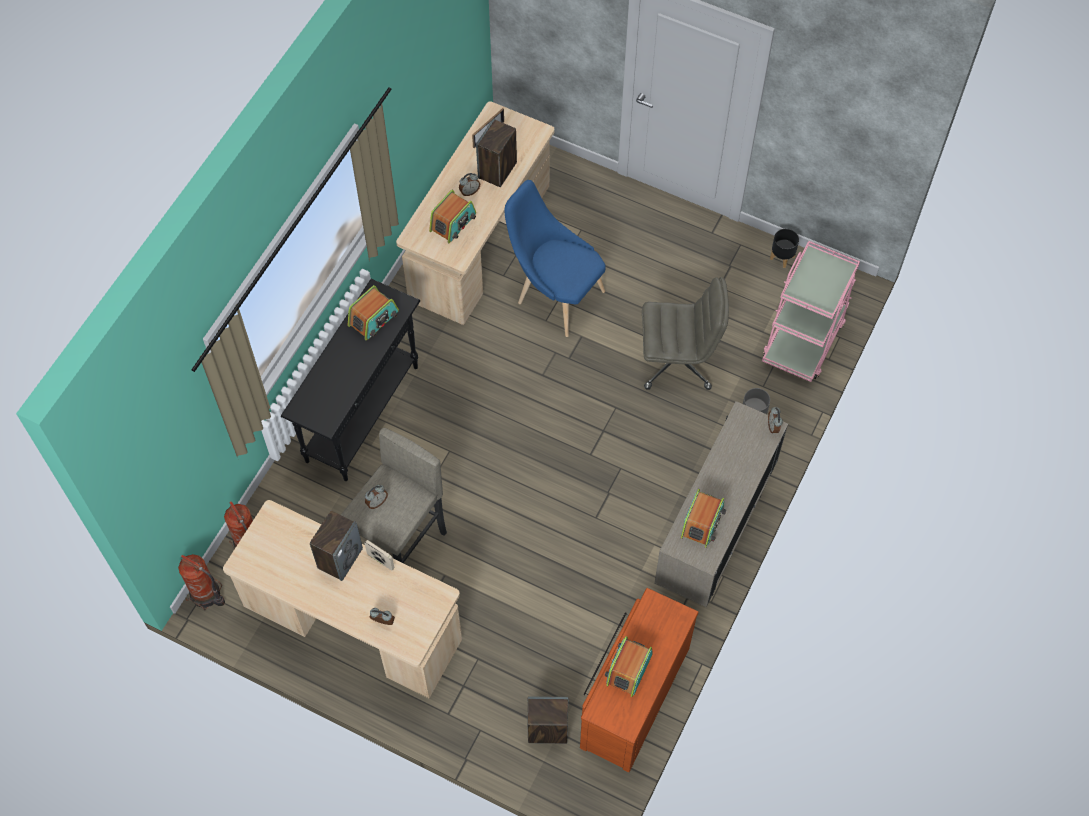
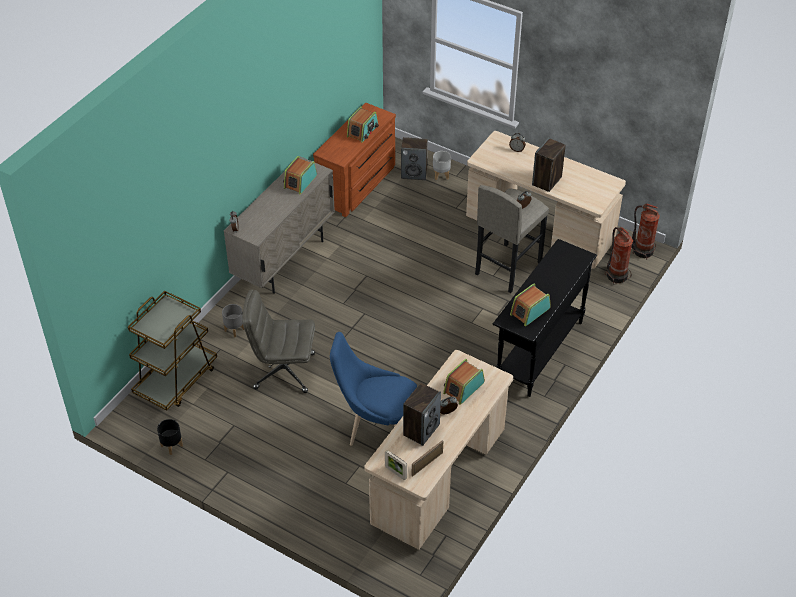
camera: 175 degrees left, 15 degrees down
(380, 561) = (519, 178): picture frame -> picture frame (395, 473)
(503, 729) = (441, 175): none -> grey planter
(555, 295) = (376, 428): blue chair -> blue chair turned 150 degrees clockwise
(803, 339) = (176, 380): pink cart -> brown cart

